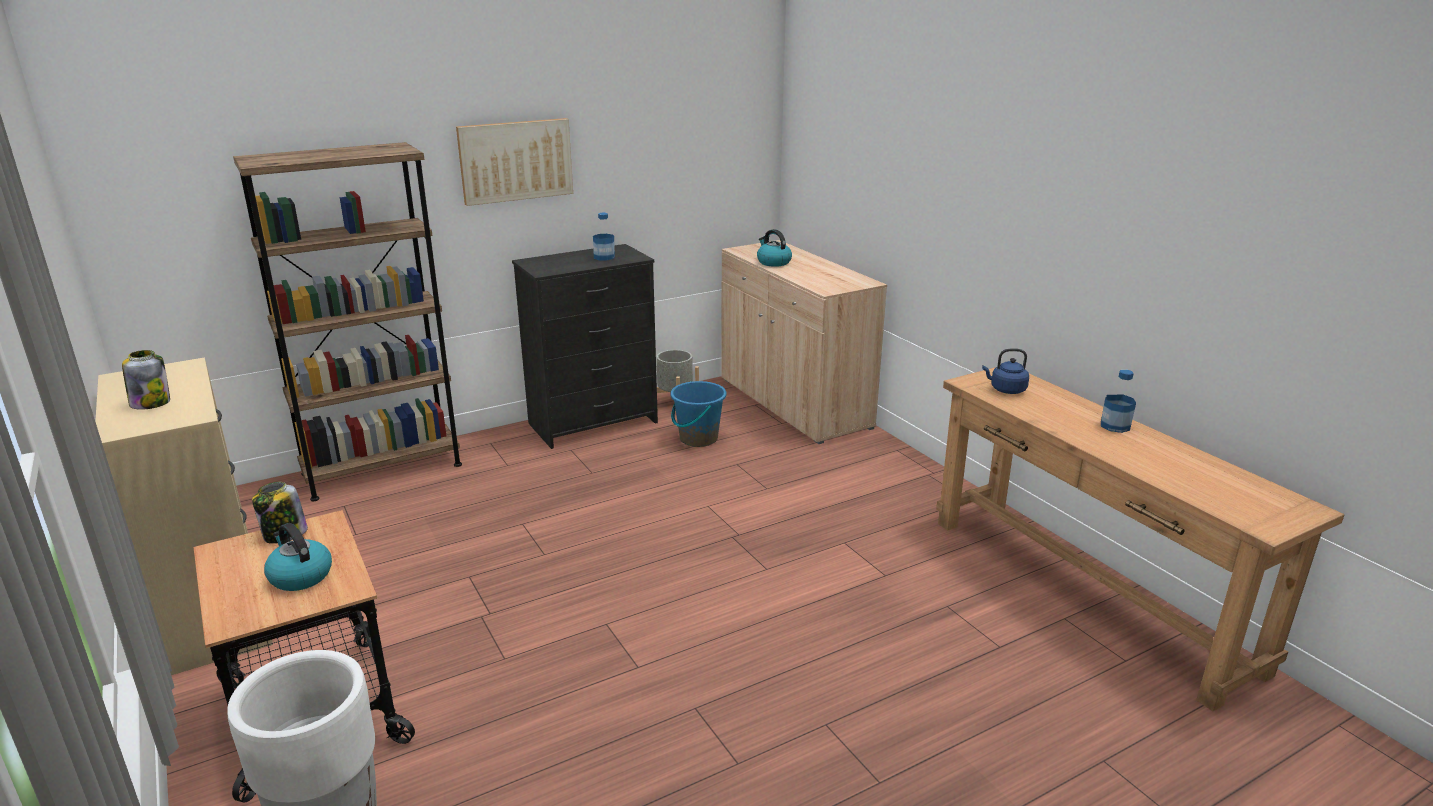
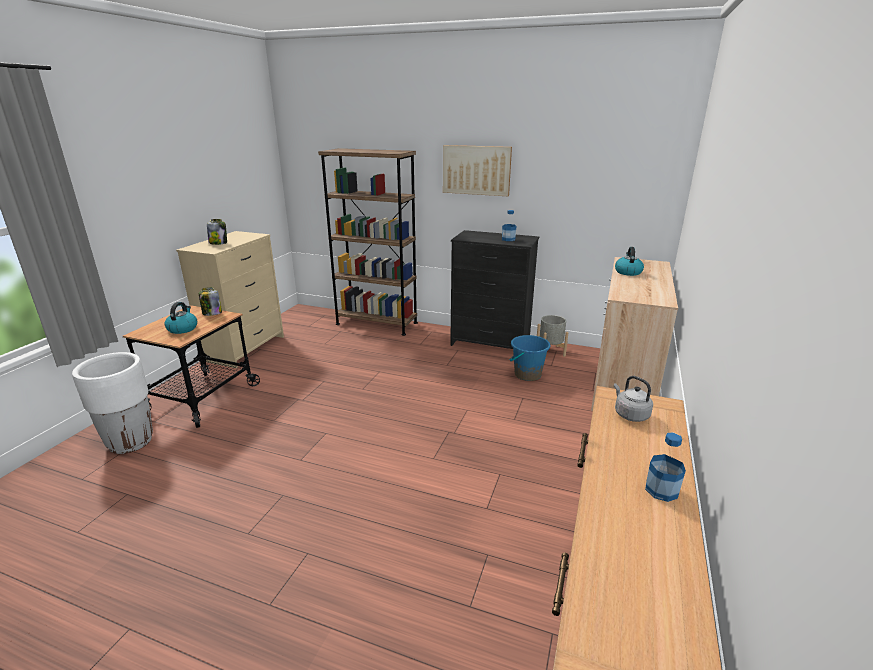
camera: 50 degrees right, 0 degrees up
(1006, 390) = (630, 414): blue kettle -> grey kettle

